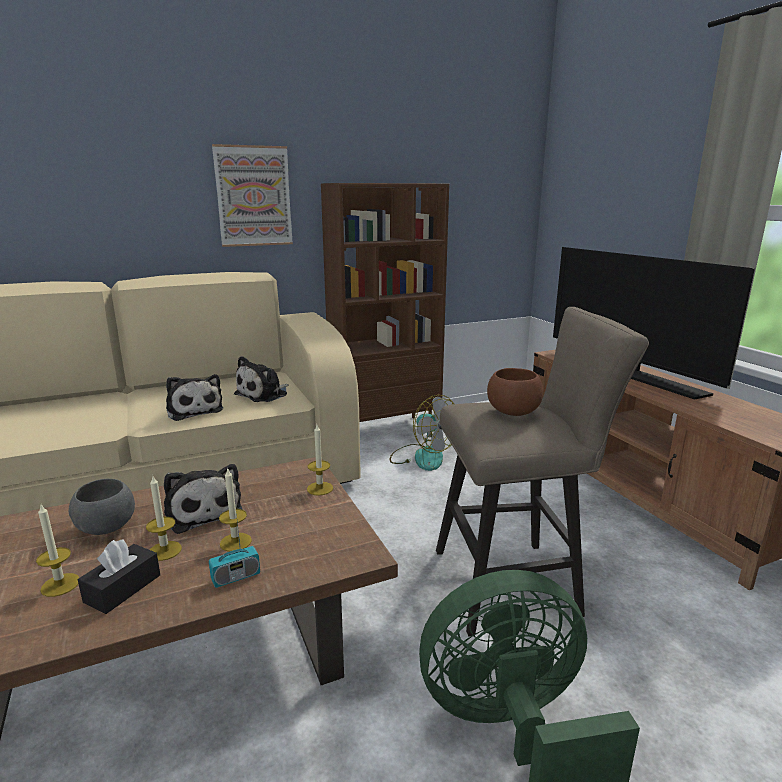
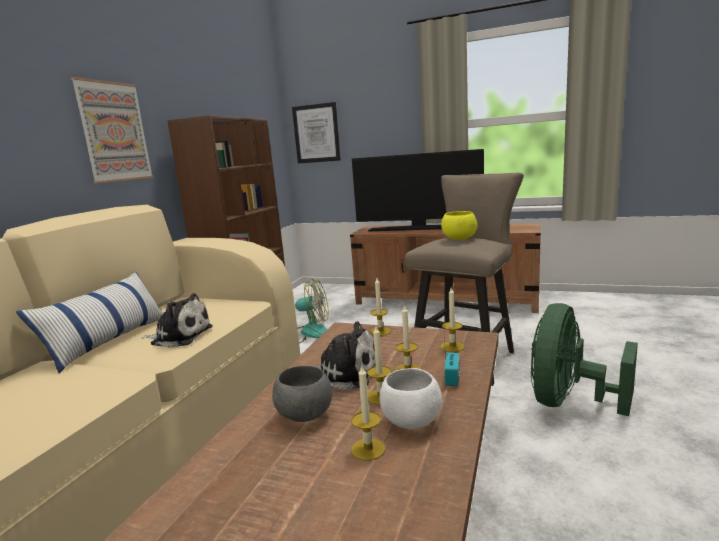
camera: 45 degrees left, 5 degrees down
(123, 588) = (412, 421): black tissue box -> white bowl
(165, 393) = (109, 341): none -> pillow
(264, 394) = (212, 309): plush toy -> none
(320, 547) = (452, 347): none -> candle
(513, 412) = (459, 239): brown bowl -> yellow bowl
(570, 200) = (316, 133): none -> picture

